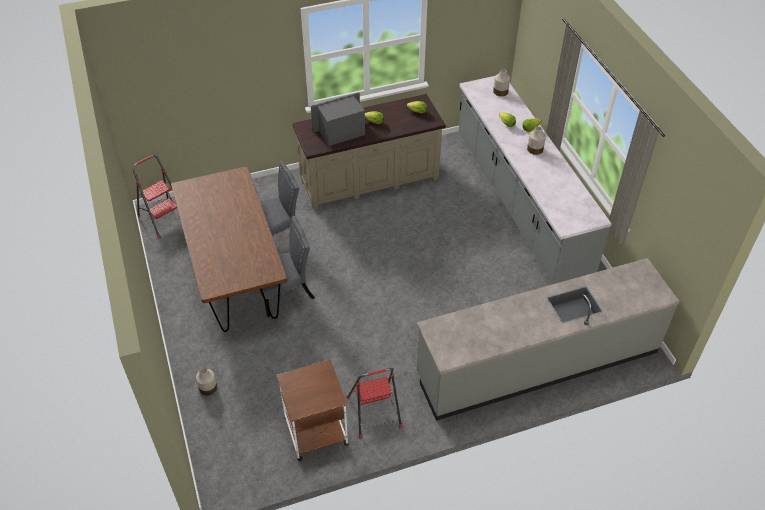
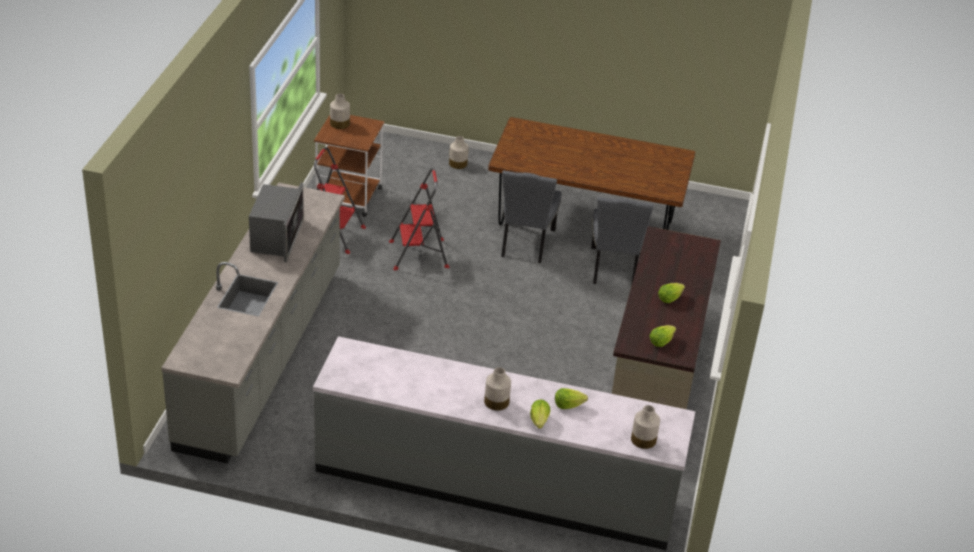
camera: 120 degrees right, 10 degrees down
(162, 217) = (714, 210): red step ladder -> red step ladder (421, 254)
(306, 402) = (340, 123): none -> beige vase
(341, 132) = (671, 266): microwave -> microwave (277, 237)

